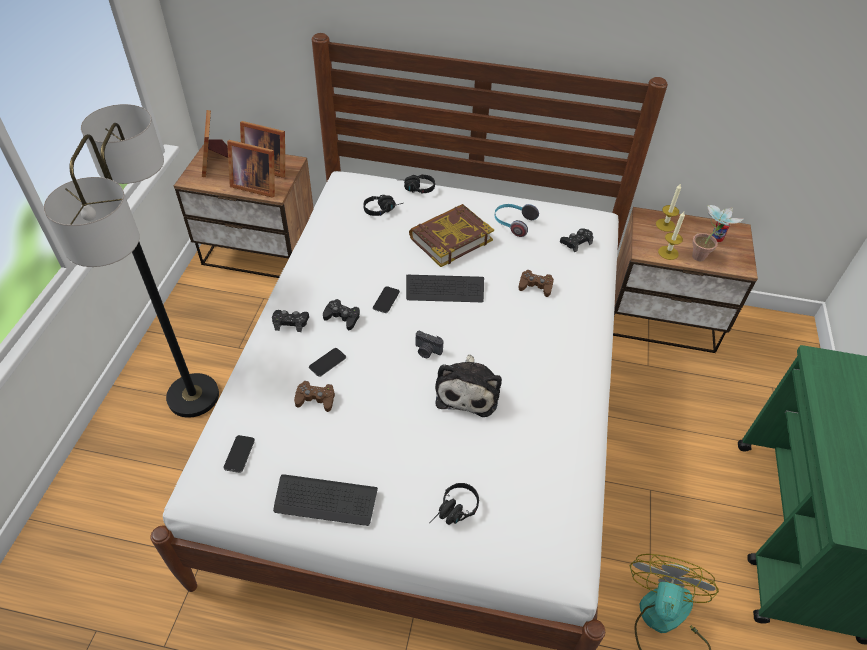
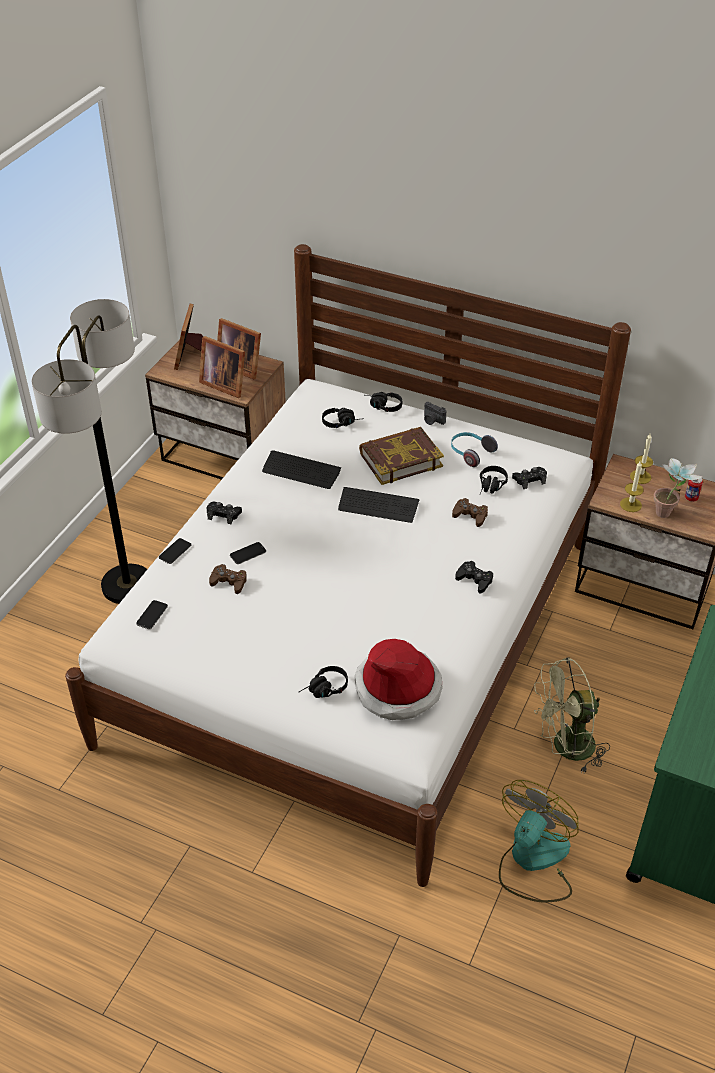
camera: 15 degrees right, 5 degrees down
(325, 501) = (216, 663): keyboard -> keyboard (301, 471)
(342, 317) = (272, 517): black game controller -> black game controller (474, 580)
(386, 300) = (318, 508): phone -> phone (175, 551)
(427, 351) = (343, 558): camera -> camera (432, 420)
(468, 390) = (370, 596): plush toy -> none
(531, 493) = (398, 688): none -> hat
(544, 254) = (491, 487): none -> black headphones
(651, 491) = (565, 748): none -> green fan

